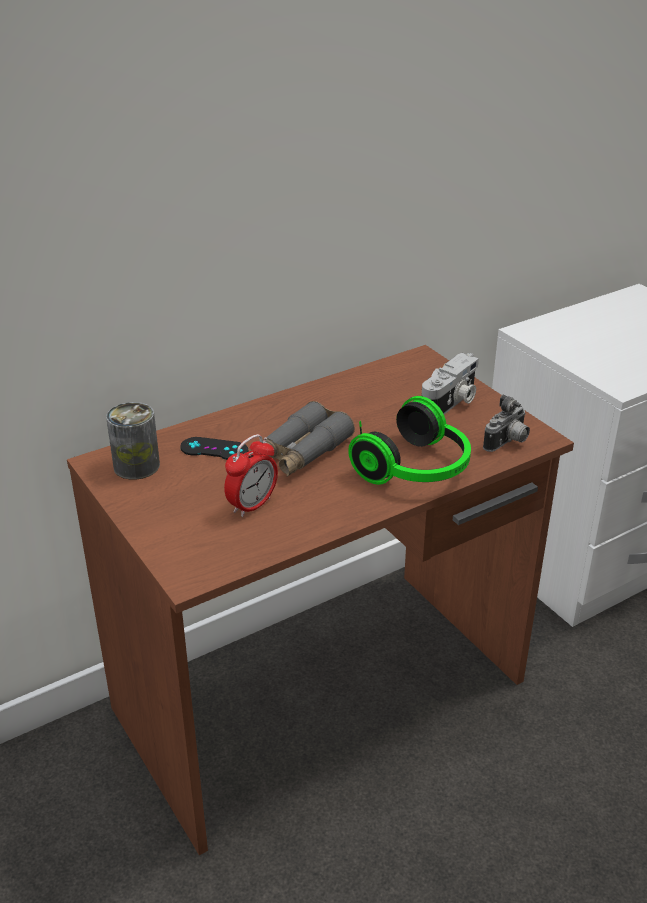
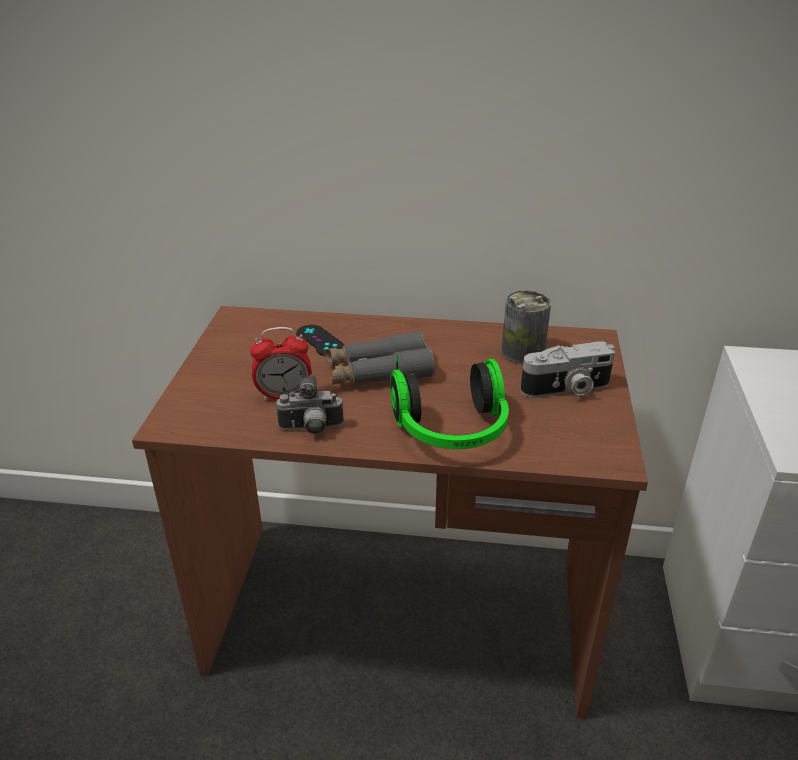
camera: 40 degrees right, 0 degrees up
(136, 466) = (253, 329): can -> can (523, 351)
(507, 443) = (573, 449): camera -> camera (311, 429)

